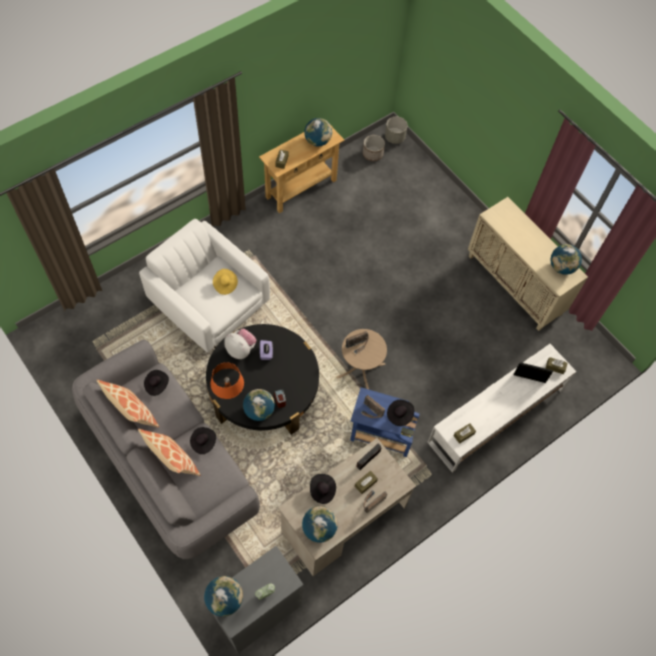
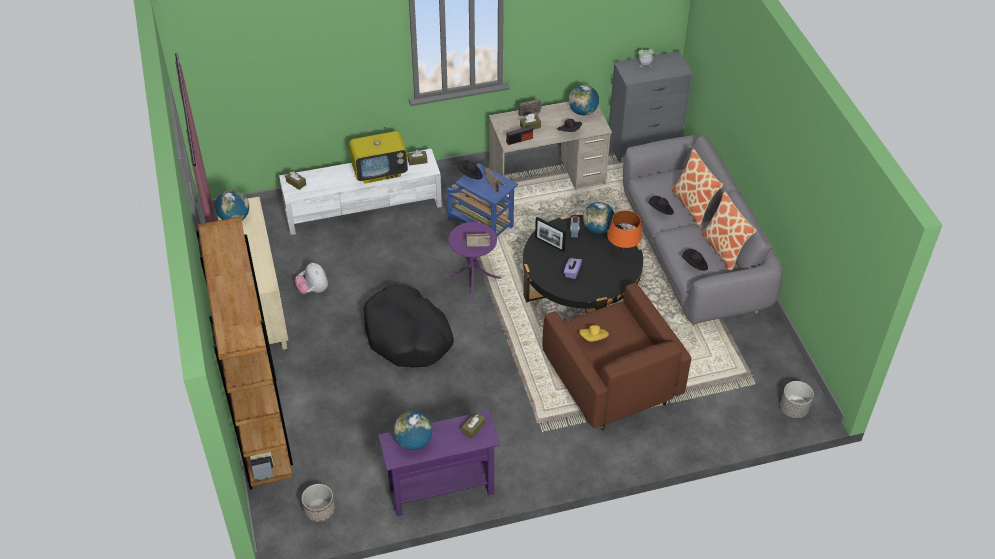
camera: 155 degrees left, 15 degrees down
(209, 305) = (611, 383): white armchair -> brown armchair
(224, 599) = (677, 68): globe -> none
(241, 349) = (597, 282): plush toy -> plush toy (313, 290)
(301, 188) = (441, 491): beige console table -> purple console table
(360, 370) = (473, 277): beige side table -> purple side table
(385, 296) = (408, 336): none -> black dog bed
(394, 137) = (274, 526): grey planter -> grey planter (794, 409)
(446, 195) = (261, 425): none -> brown bookcase
(489, 407) = (380, 172): none -> television
(529, 378) = (327, 182): picture frame -> picture frame (549, 244)

